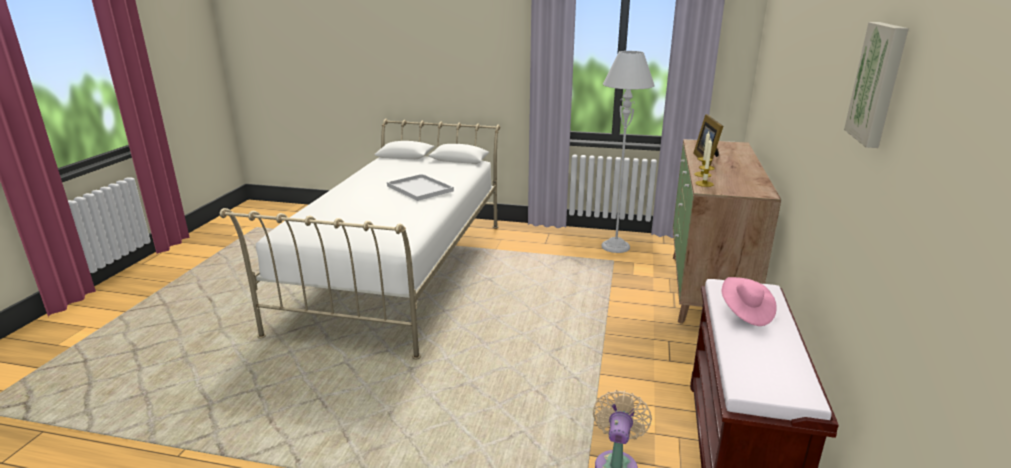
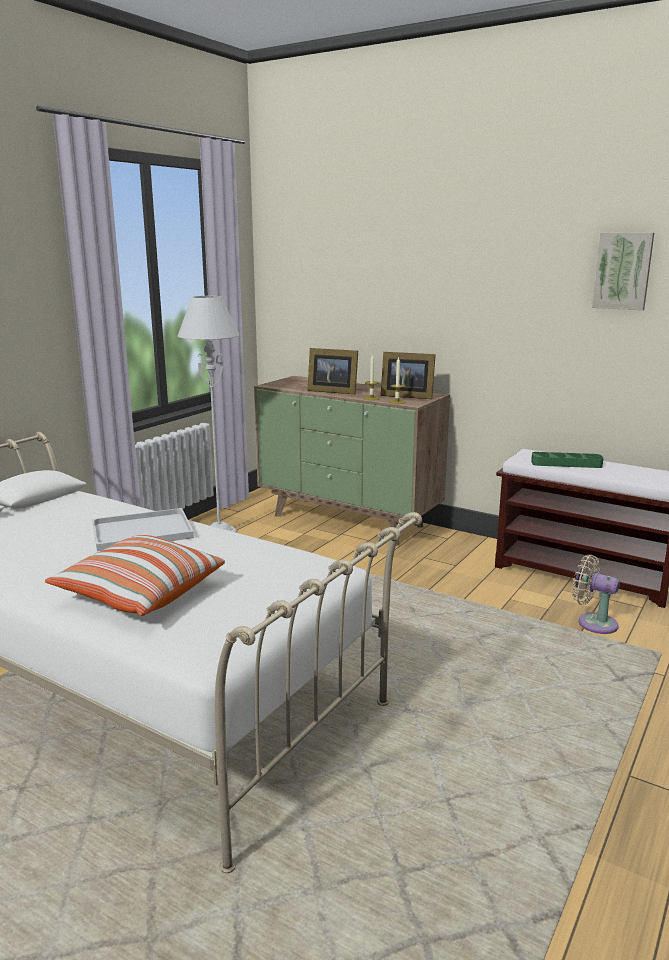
camera: 70 degrees left, 5 degrees down
(337, 205) = (139, 594): none -> pillow
(736, 184) = (405, 396): none -> picture frame
(745, 312) = (566, 464): pink hat -> green tray

